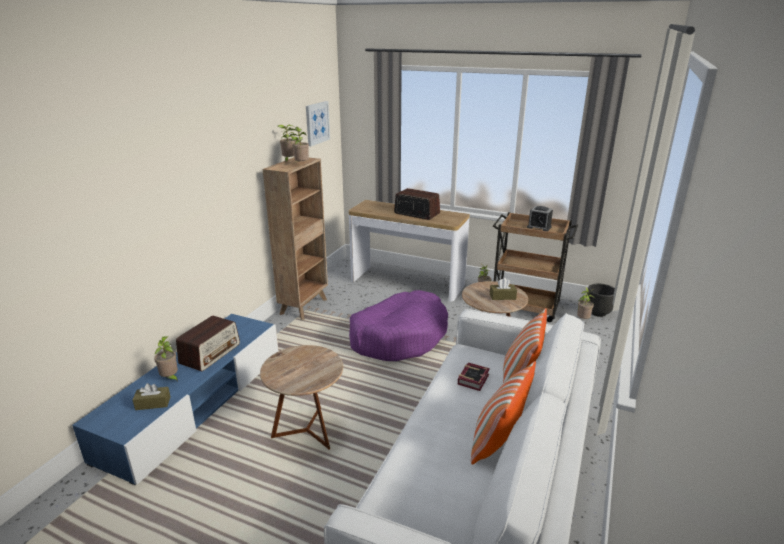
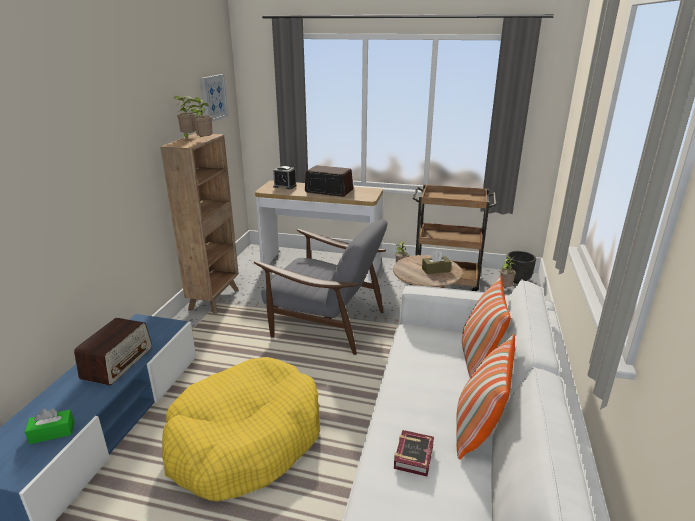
camera: 10 degrees left, 0 degrees up
(153, 403) = (52, 432): brown tissue box -> green tissue box
(170, 378) = (71, 398): potted plant -> none
(307, 431) = (245, 440): brown side table -> yellow dog bed
(399, 336) = (325, 322): purple dog bed -> grey armchair
(474, 379) = (432, 360): book -> book (415, 455)
(539, 227) = (458, 197): alarm clock -> alarm clock (284, 186)

